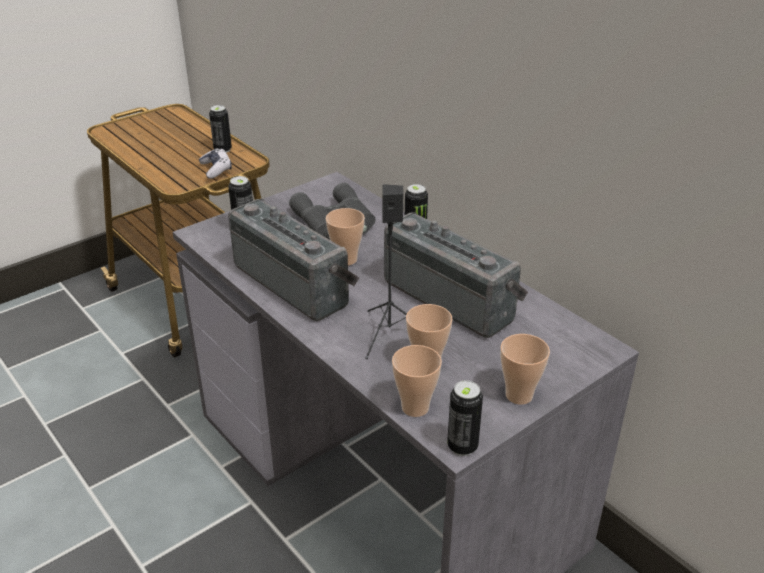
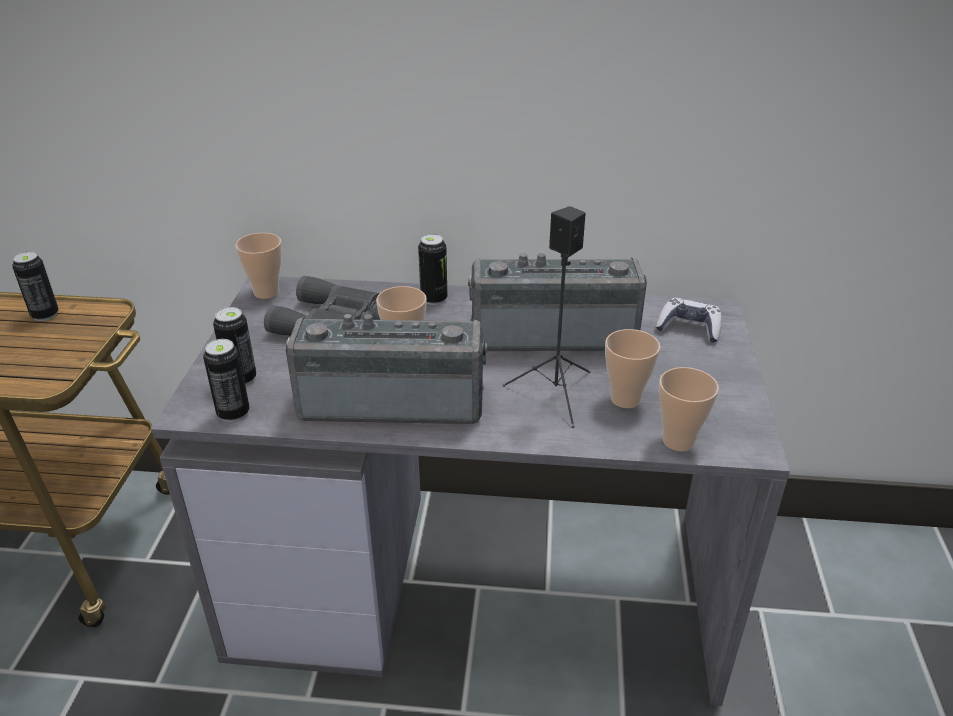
camera: 45 degrees left, 0 degrees up
(216, 169) = (75, 339): game controller -> game controller (689, 328)
(462, 446) = (759, 446): can -> can (233, 413)
(519, 395) = (726, 380): cup -> cup (266, 292)

